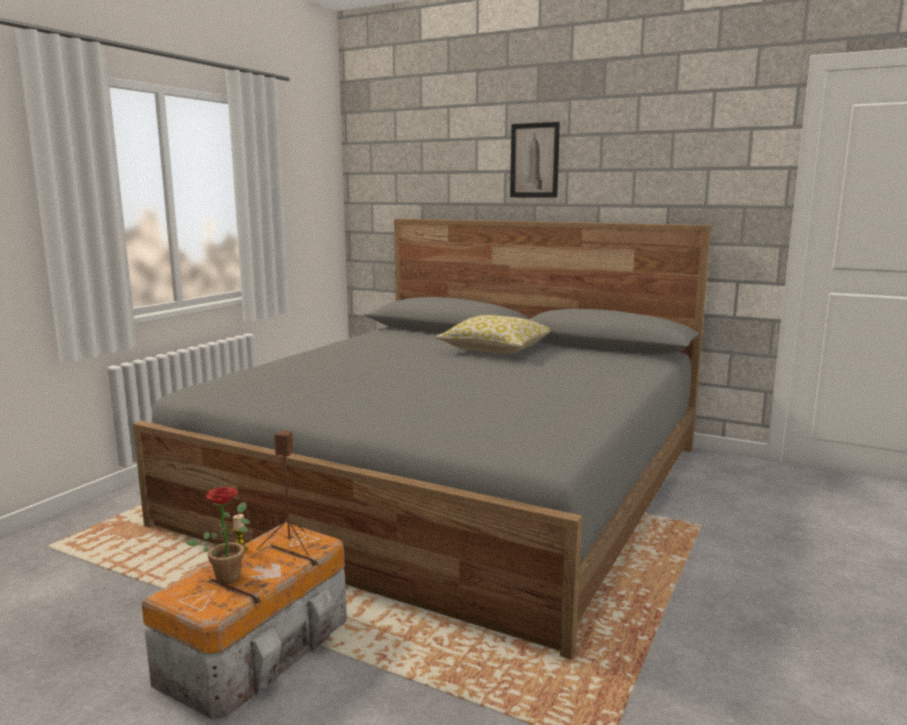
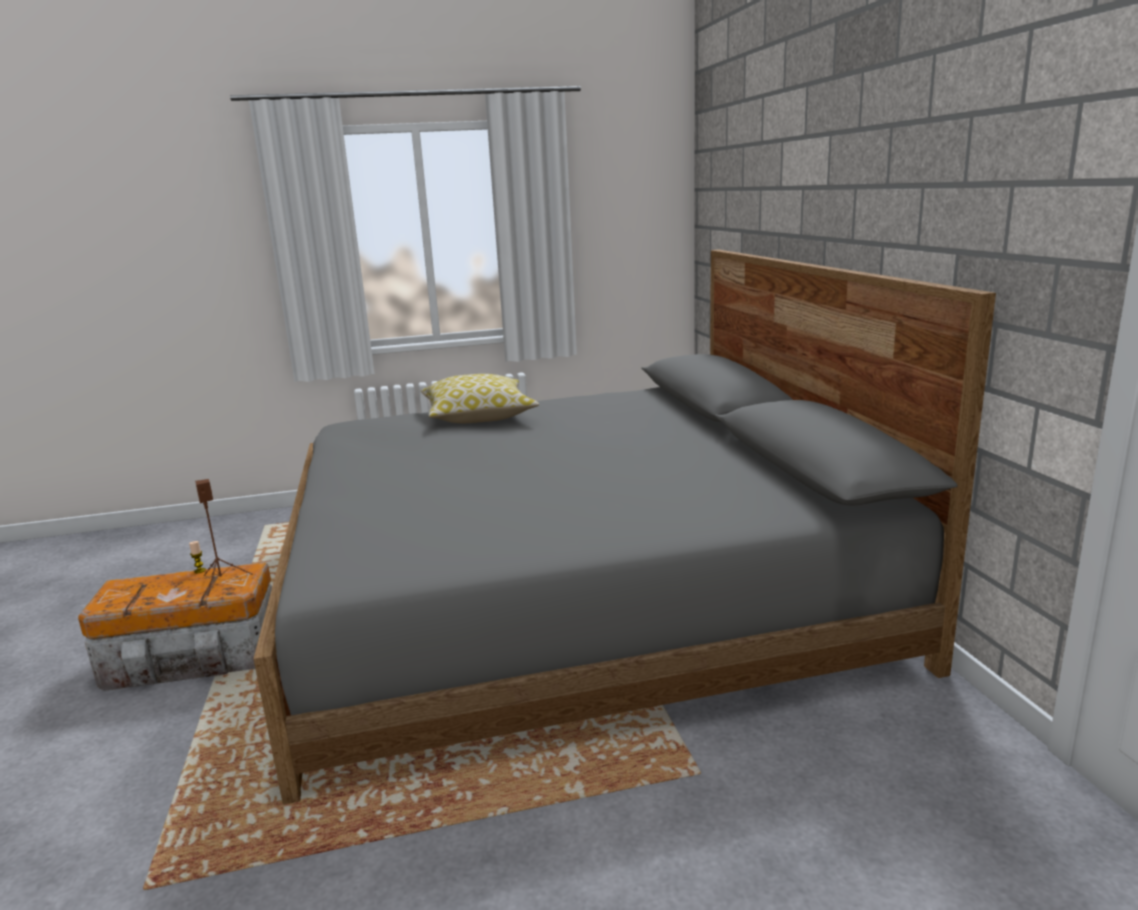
camera: 50 degrees right, 5 degrees up
(229, 575) = (155, 586): potted plant -> none
(496, 350) = (672, 442): pillow -> pillow (478, 416)
(534, 160) = (824, 171): picture -> none

